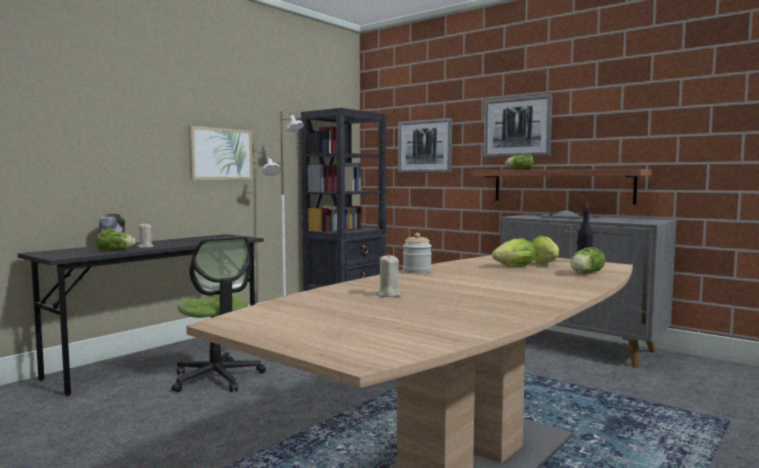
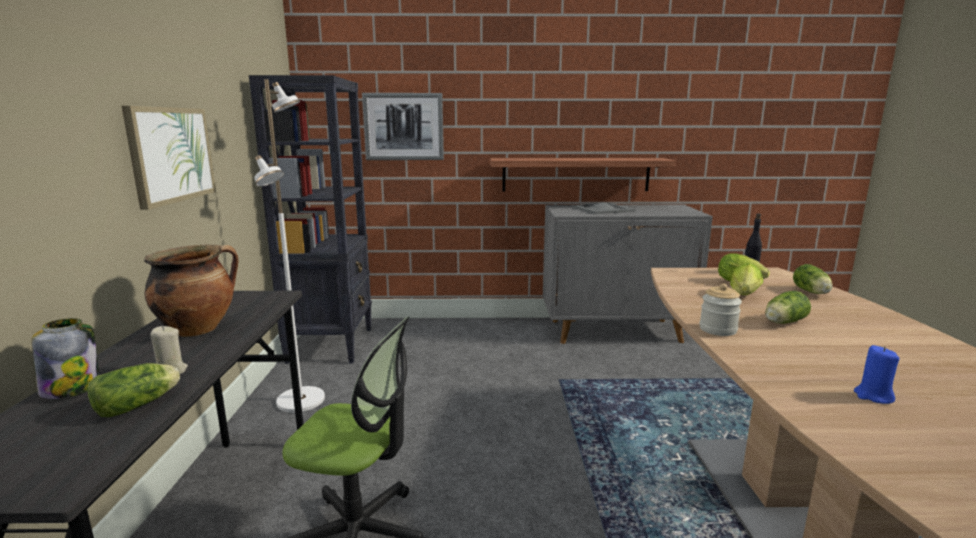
camera: 40 degrees left, 10 degrees up
(187, 241) = (199, 329): none -> cooking pot
(388, 295) = (873, 396): beige candle -> blue candle
(517, 127) = (527, 109): picture -> none
(519, 169) = (544, 159): lettuce -> lettuce (782, 322)

